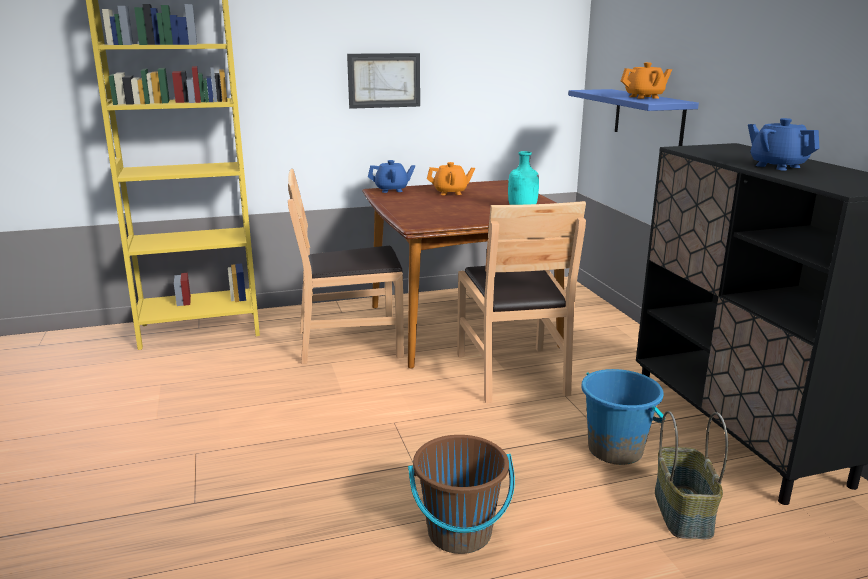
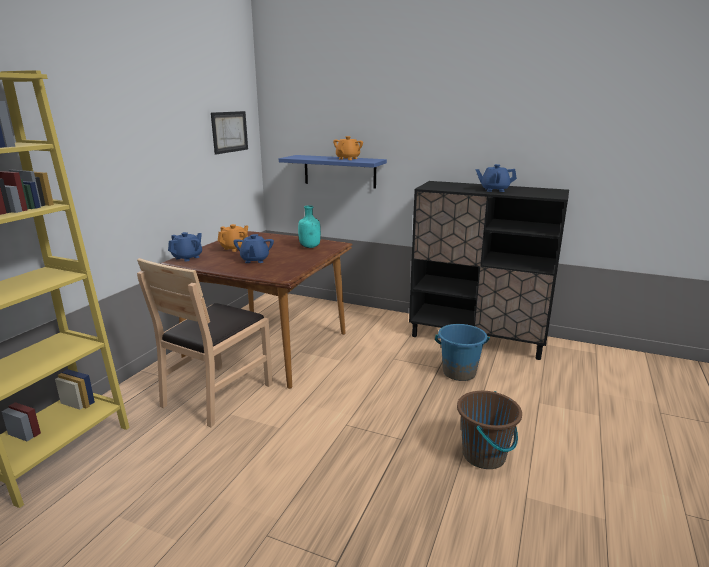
camera: 50 degrees left, 0 degrees up
(384, 80) = (150, 164): picture -> picture (229, 132)
(435, 206) = (254, 260): none -> blue teapot
(512, 373) = (348, 360): brown chair -> none
(684, 512) = (525, 384): basket -> none

